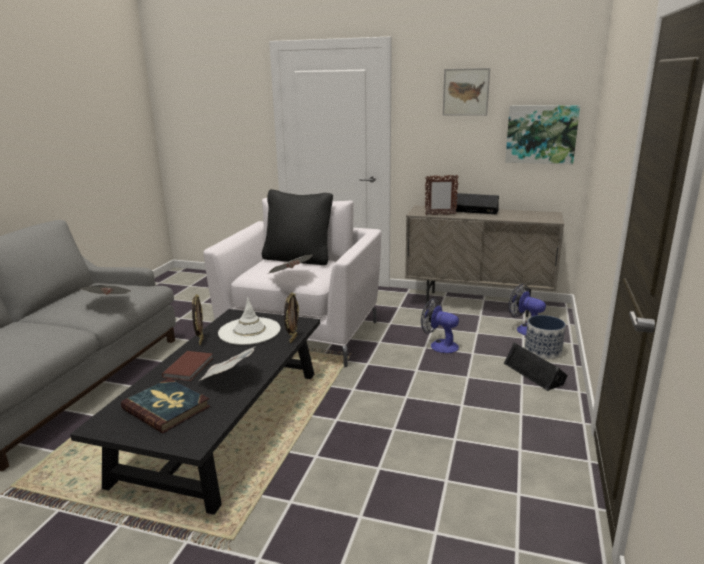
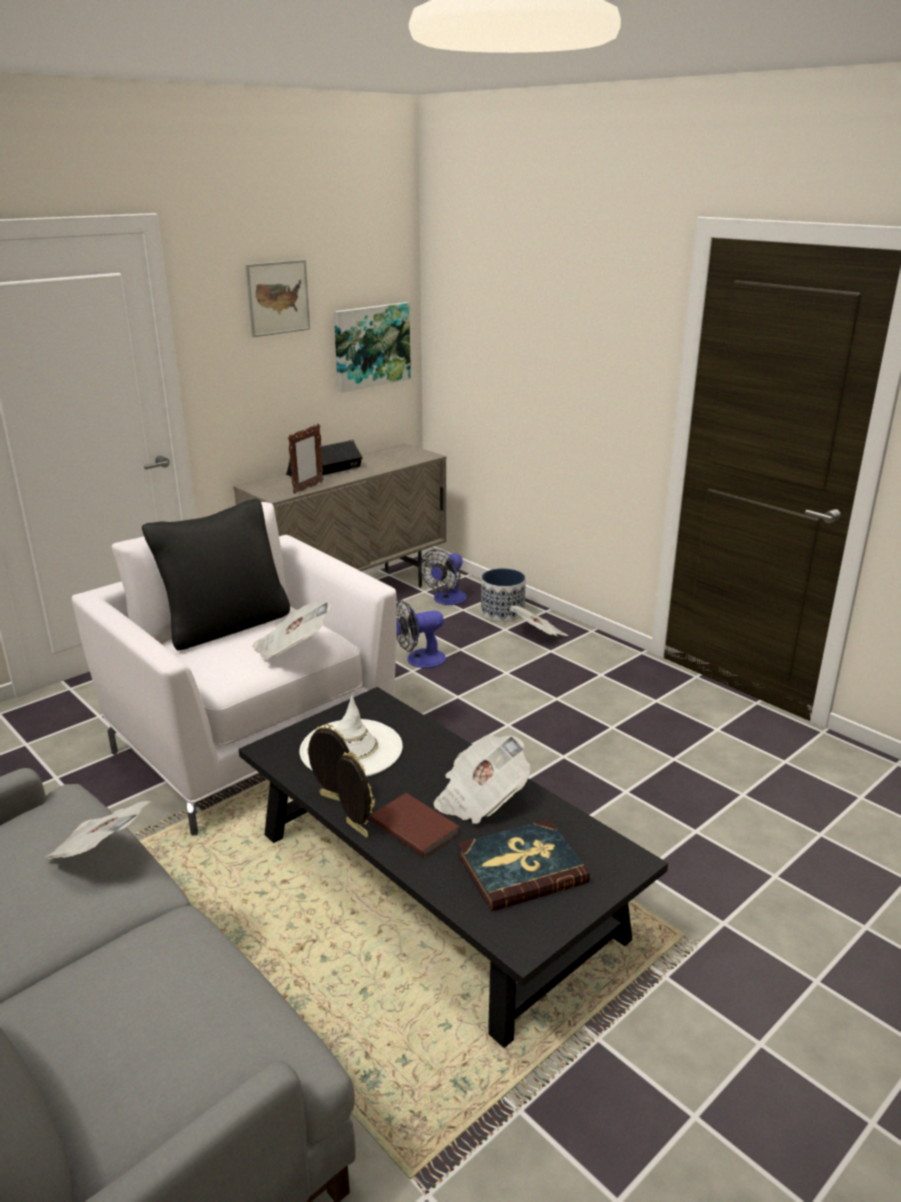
camera: 60 degrees left, 5 degrees up
(292, 339) = (417, 722): picture frame -> picture frame (355, 830)
(525, 329) = (447, 600): fan -> fan turned 45 degrees counterclockwise
(534, 373) = (538, 635): black speaker -> newspaper

